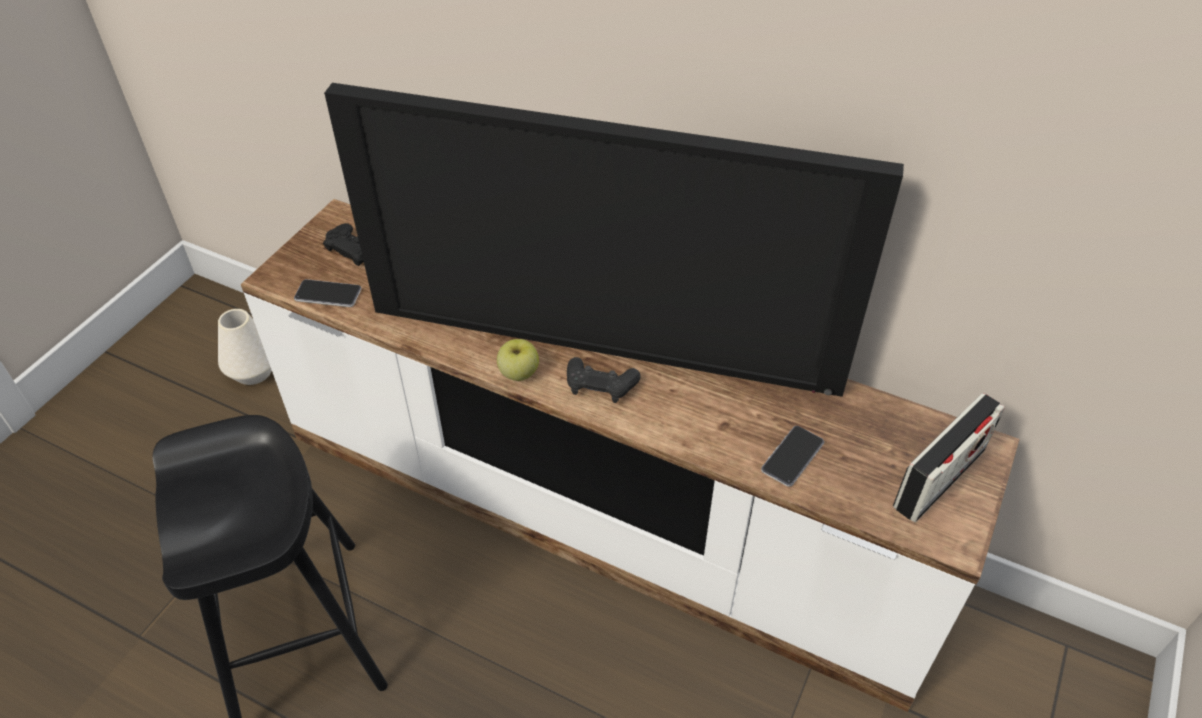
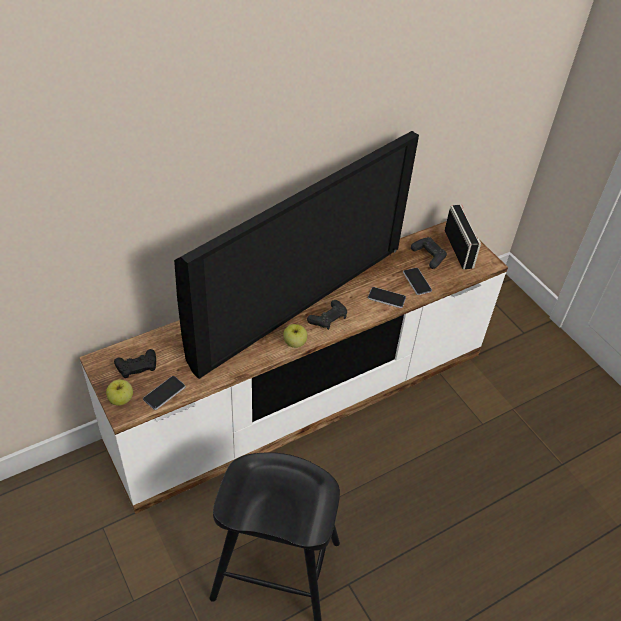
camera: 60 degrees left, 0 degrees up
(253, 371) = (55, 514): white vase -> none
(291, 264) = (121, 399): none -> apple
(713, 434) = (386, 298): none -> phone
(872, 444) = (428, 256): none -> black game controller

